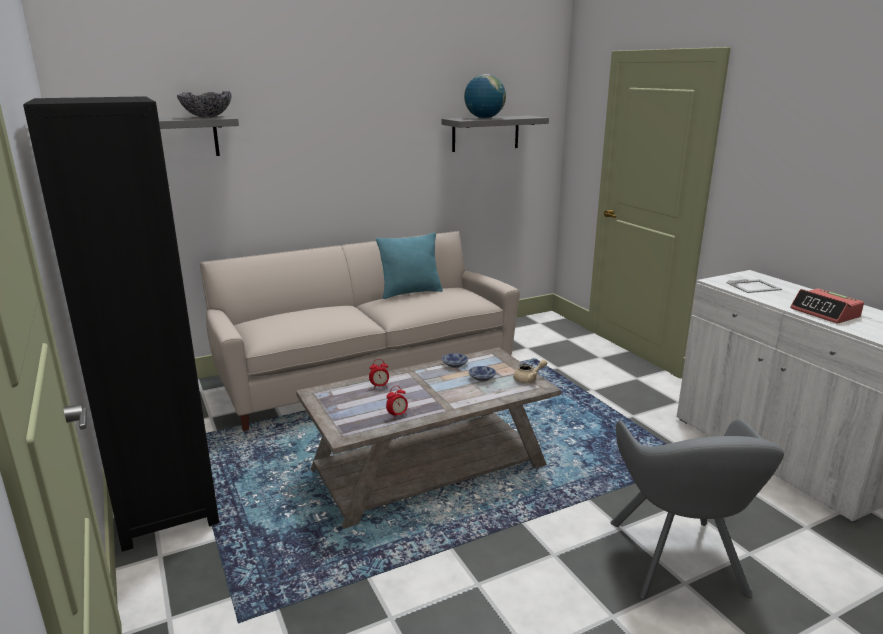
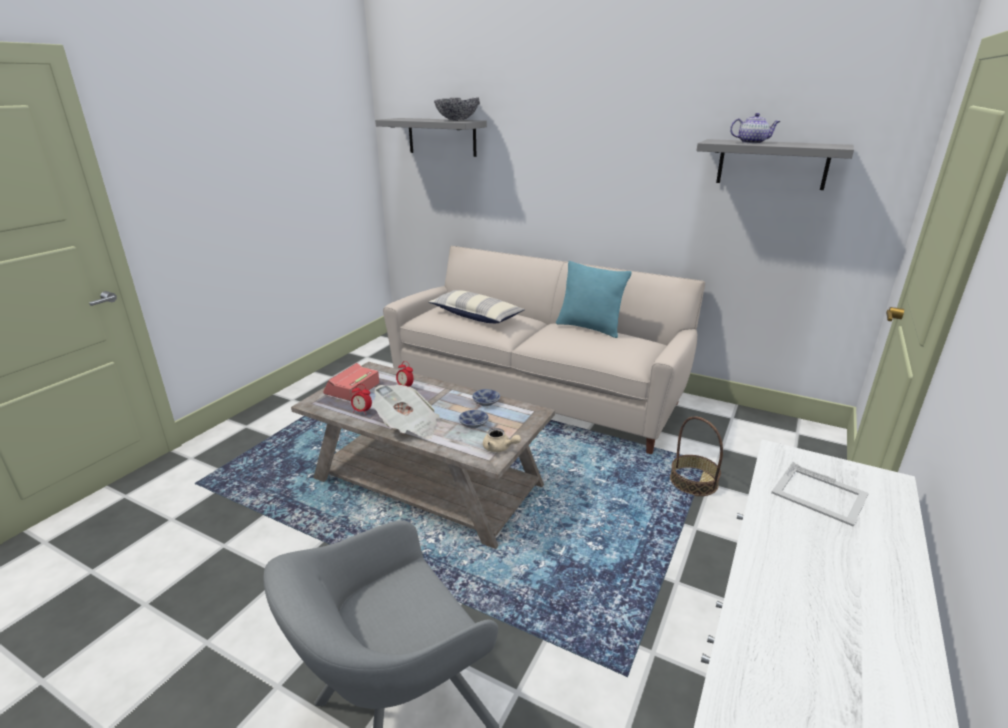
camera: 55 degrees right, 5 degrees up
(166, 507) = (294, 403): black bookcase -> none
(312, 317) = (476, 315): none -> pillow
(452, 402) = (408, 426): none -> newspaper
(484, 118) = (752, 142): globe -> teapot
(549, 370) = (693, 481): none -> basket
(825, 313) = (791, 597): alarm clock -> alarm clock (352, 389)

